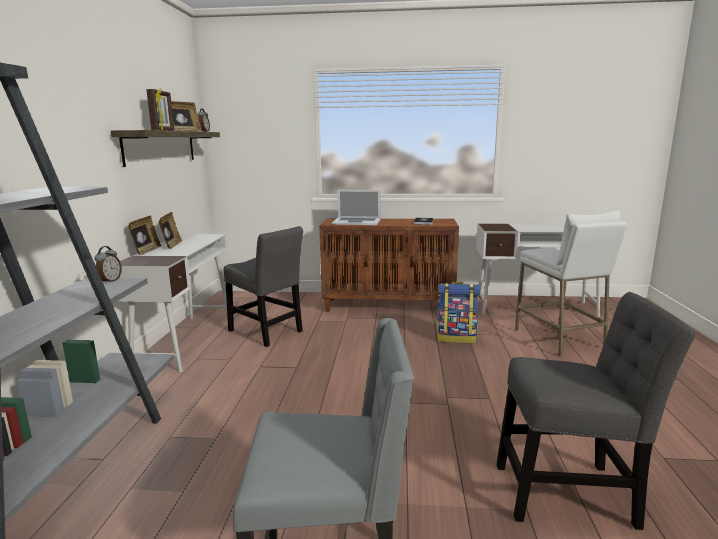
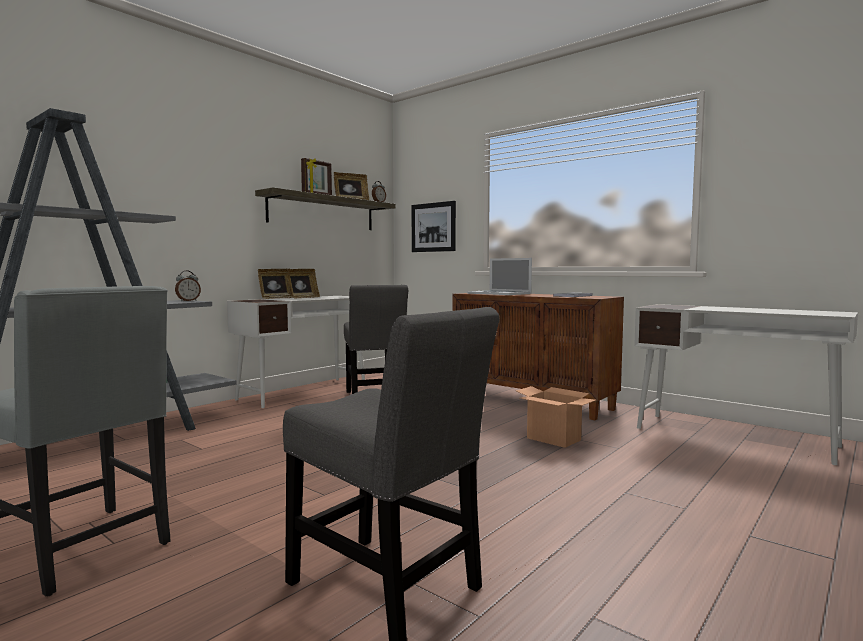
camera: 35 degrees right, 10 degrees down
(257, 155) = (433, 227): none -> picture
(456, 338) = (554, 439): backpack -> cardboard box
(559, 339) = (704, 470): white stool -> none

